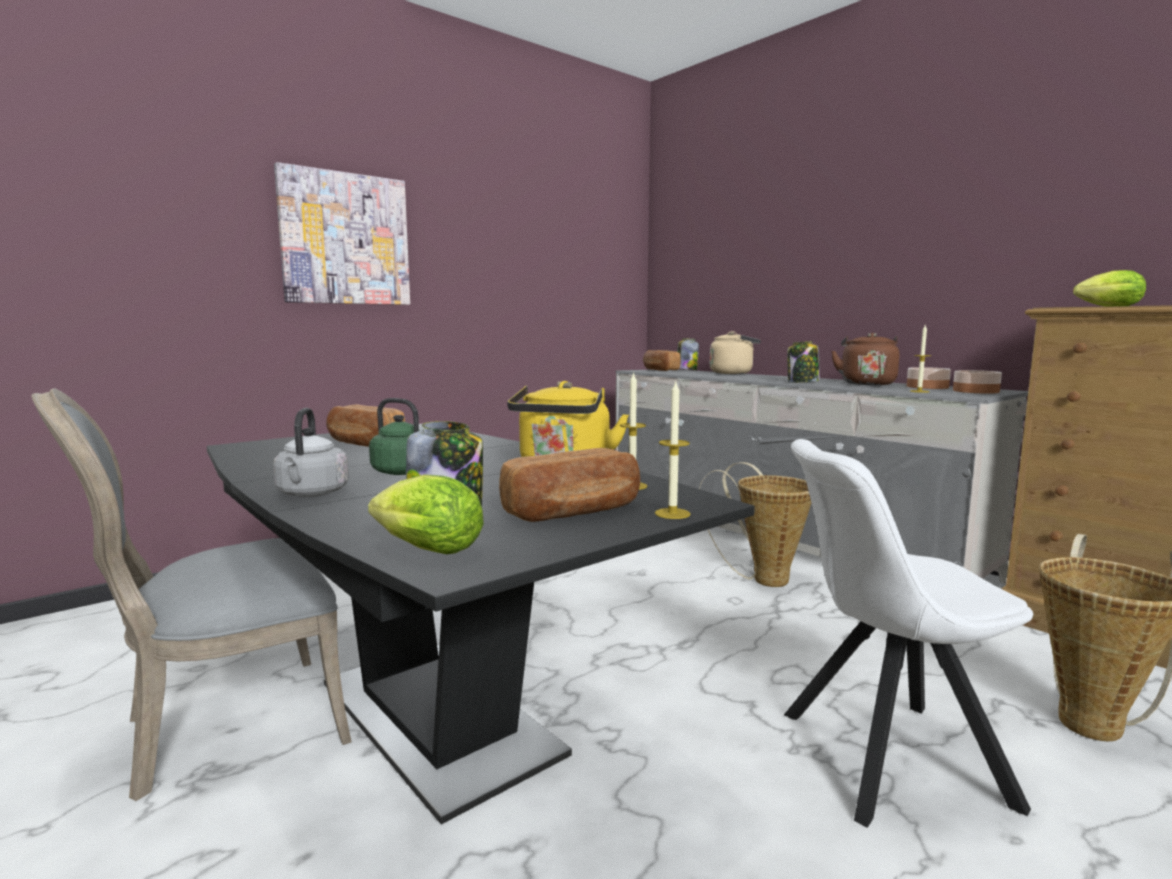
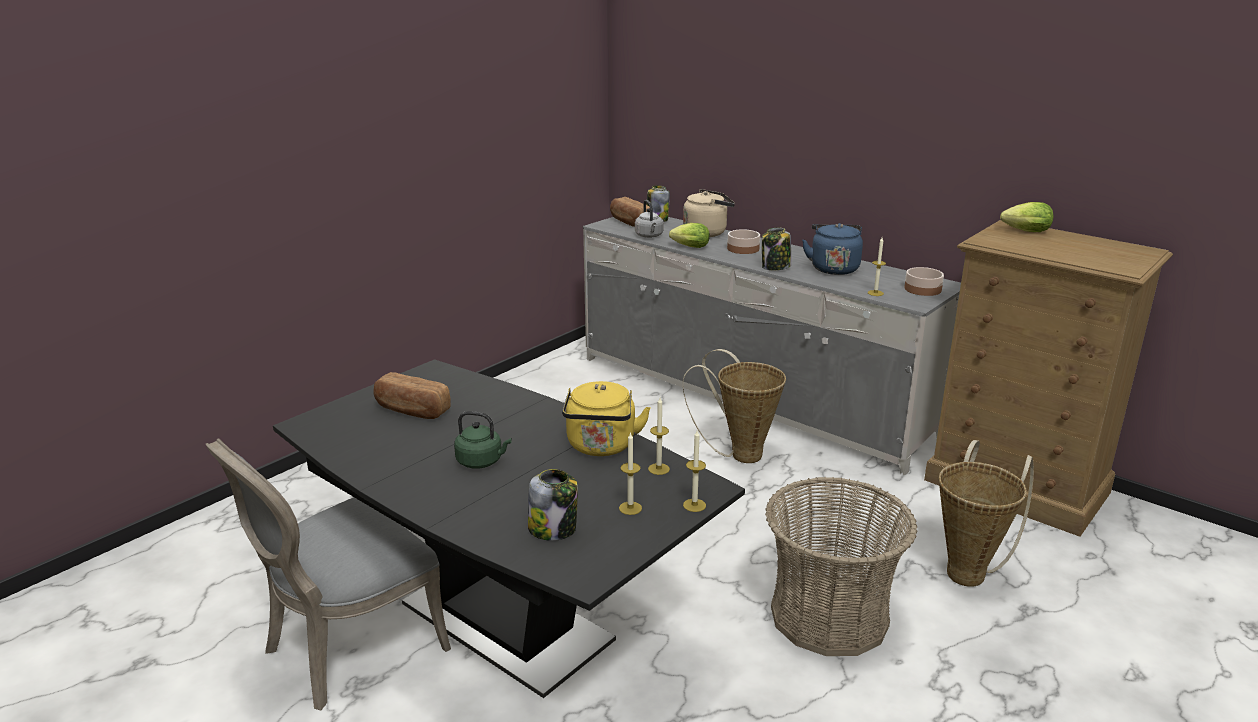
camera: 10 degrees left, 15 degrees up
(311, 494) = (436, 502): grey kettle -> grey kettle (649, 236)
(345, 239) = (306, 144): picture -> none
(422, 550) = (557, 562): lettuce -> lettuce (688, 247)
(573, 511) = (630, 508): bread -> candle
(866, 383) = (833, 268): brown kettle -> blue kettle
(887, 758) = (828, 616): white chair -> basket
(926, 387) = (884, 277): bowl -> bowl (742, 249)

